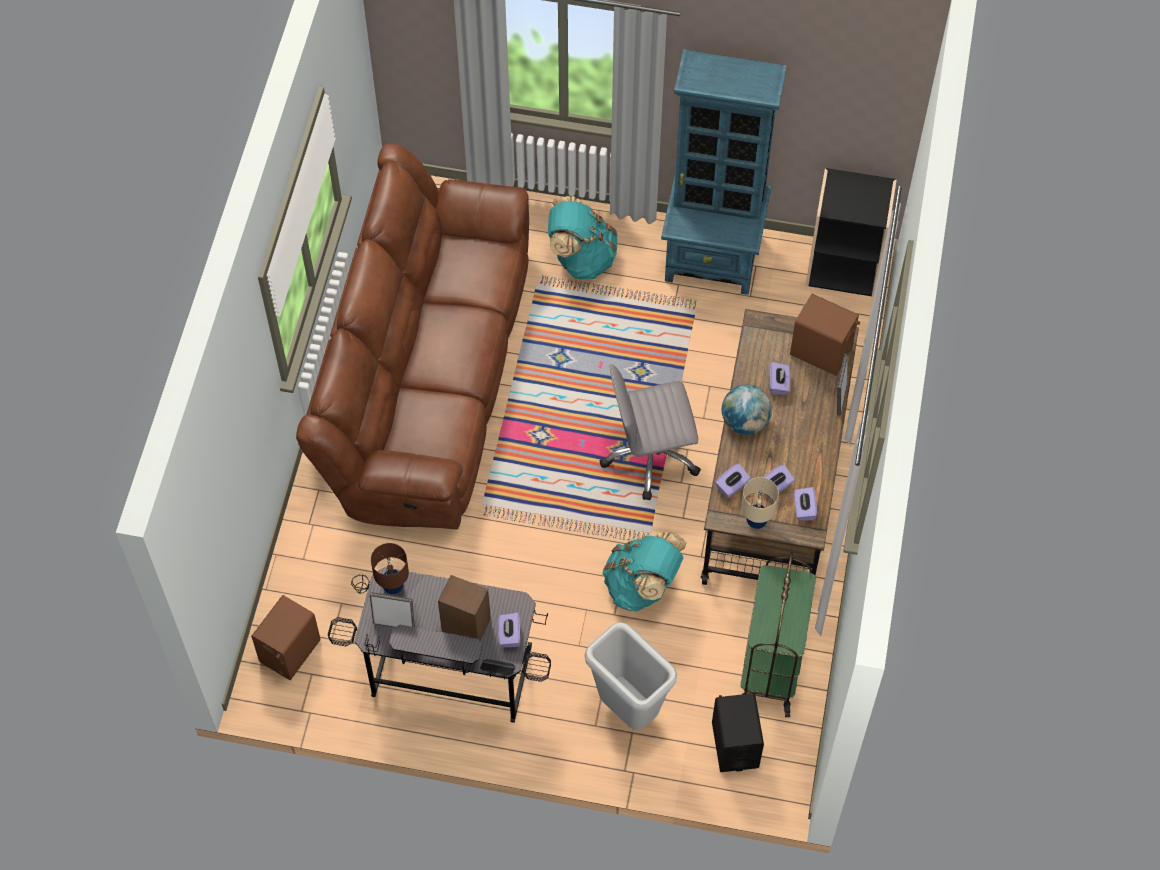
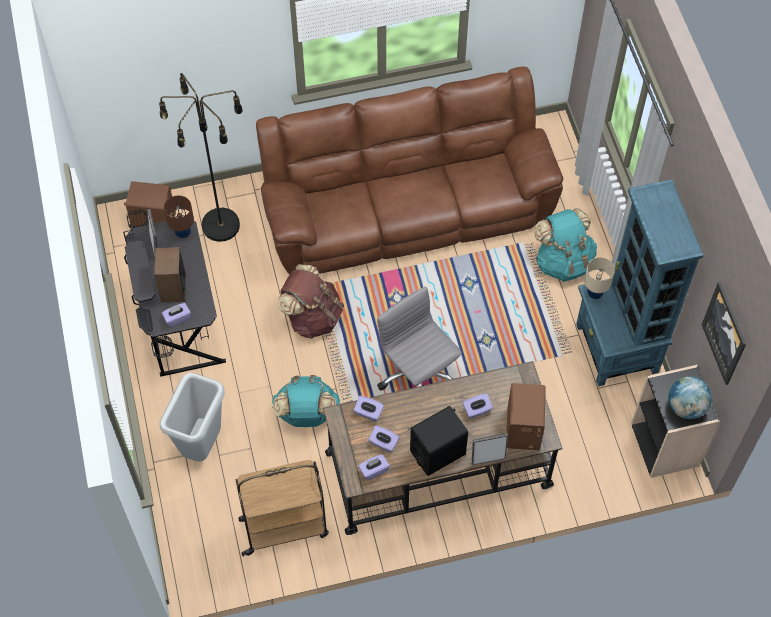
camera: 65 degrees right, 0 degrees up
(339, 580) = (220, 226): none -> floor lamp
(519, 530) = (312, 317): none -> brown backpack
(735, 745) = (205, 528): black speaker -> black speaker (438, 452)
(745, 422) = (430, 399): globe -> globe (685, 407)
(755, 521) = (346, 440): beige table lamp -> beige table lamp (594, 293)
(772, 662) = (285, 528): green cart -> brown cart
(857, 101) = (725, 333): none -> picture

